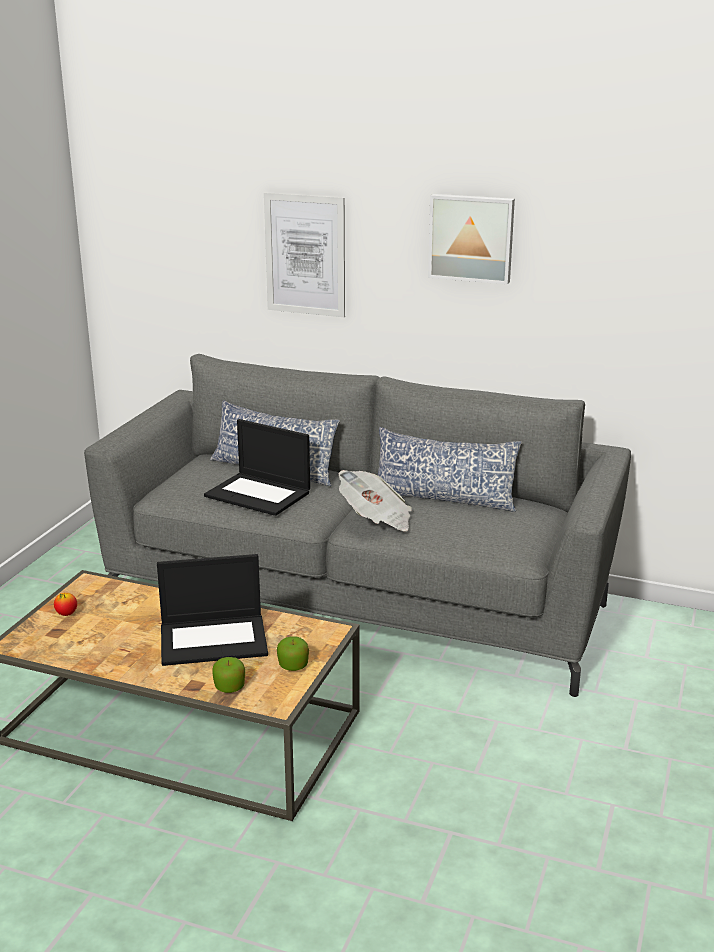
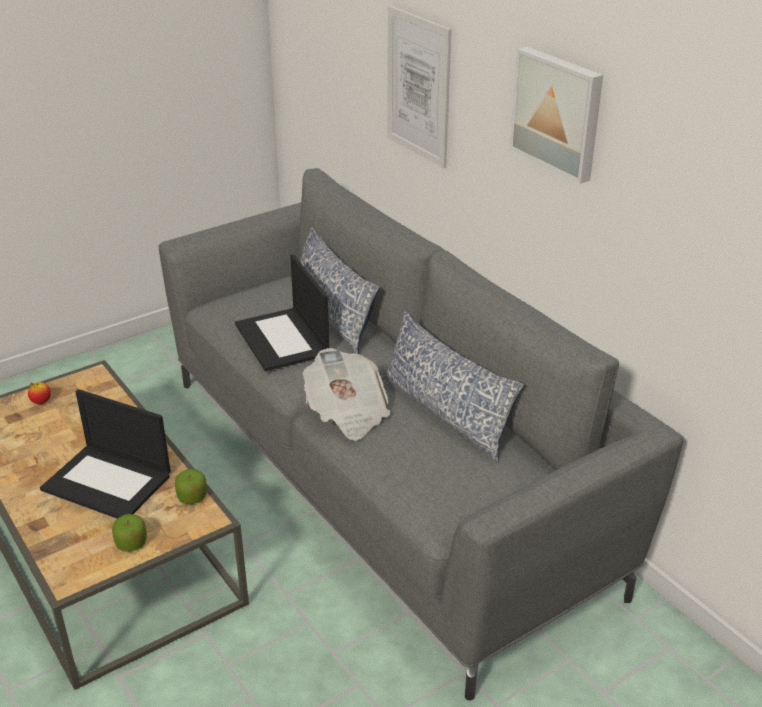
camera: 35 degrees right, 10 degrees up
(229, 687) = (59, 540): apple -> apple (192, 497)

